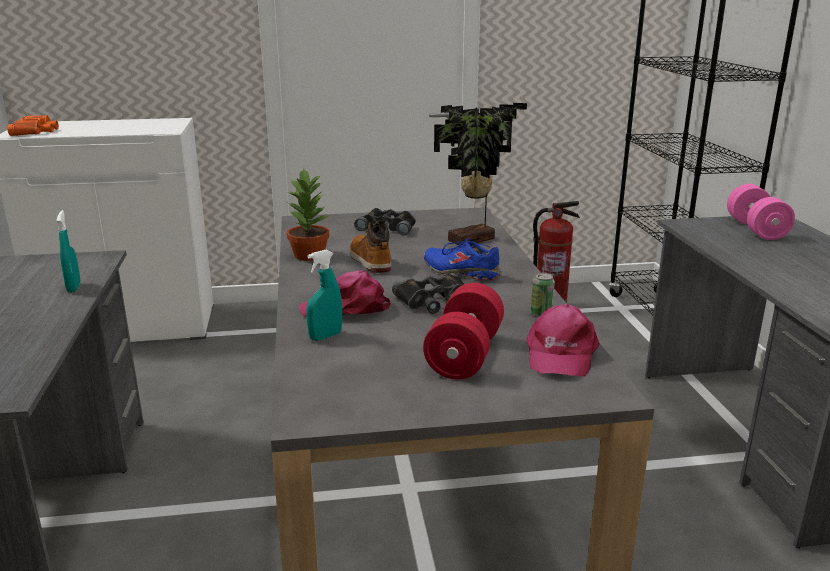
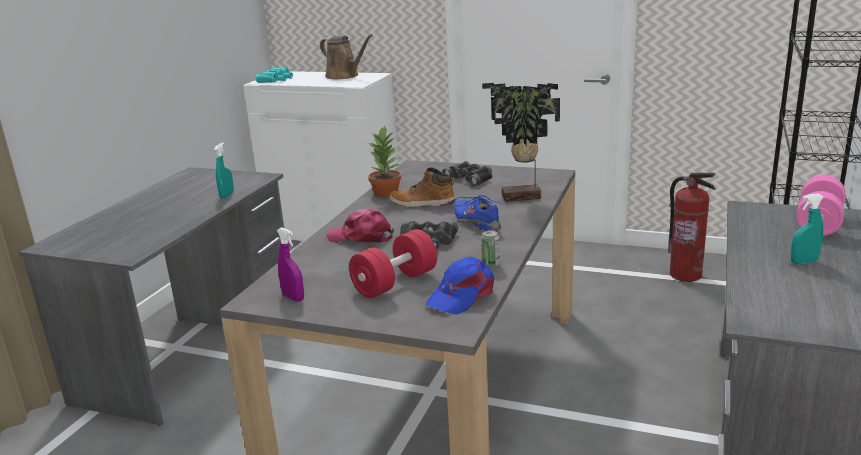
camera: 30 degrees right, 0 degrees up
(35, 131) = (276, 80): orange binoculars -> turquoise binoculars
(132, 123) = (344, 76): none -> brown watering can
(325, 336) = (324, 253): turquoise spray bottle -> turquoise spray bottle (803, 262)
(360, 401) = (293, 298): none -> purple spray bottle
(369, 260) = (422, 203): boot -> boot turned 90 degrees counterclockwise
(560, 353) = (462, 295): pink cap -> blue cap

